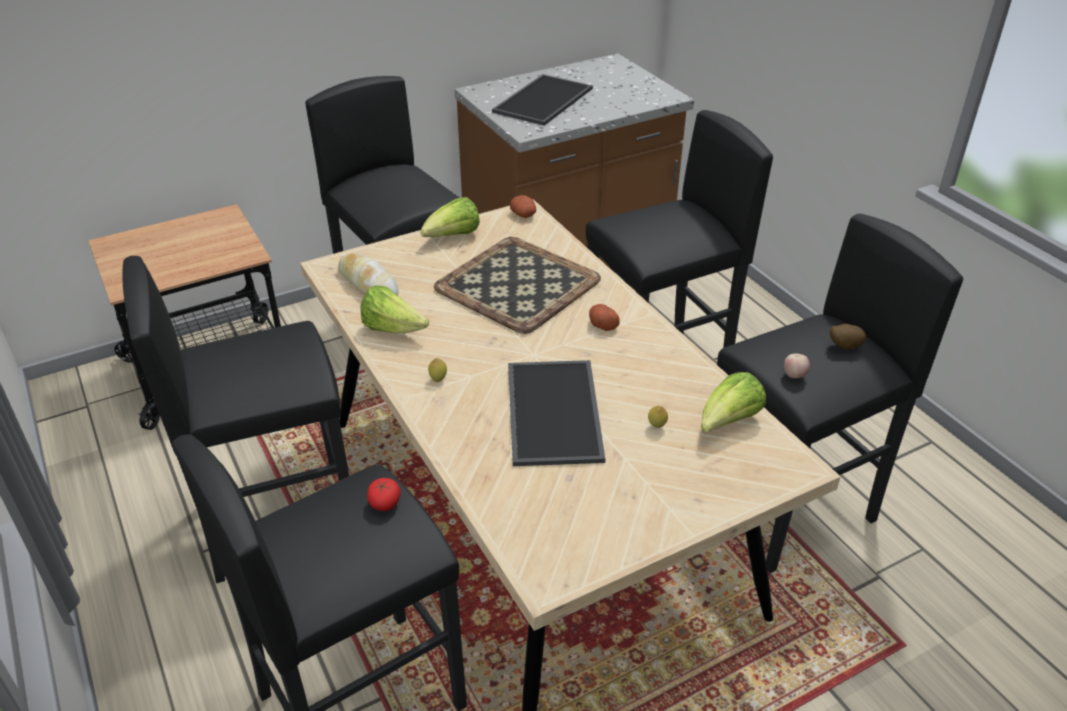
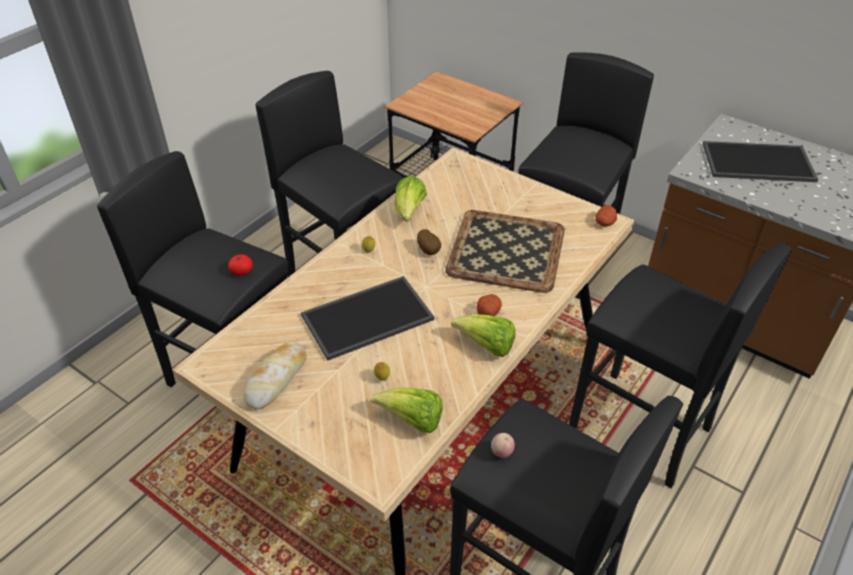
camera: 65 degrees right, 5 degrees up
(368, 284) = (450, 183): bread -> bread (276, 379)
(453, 236) = (541, 198): lettuce -> lettuce (486, 346)
(843, 346) = (571, 481): potato -> potato (429, 251)

